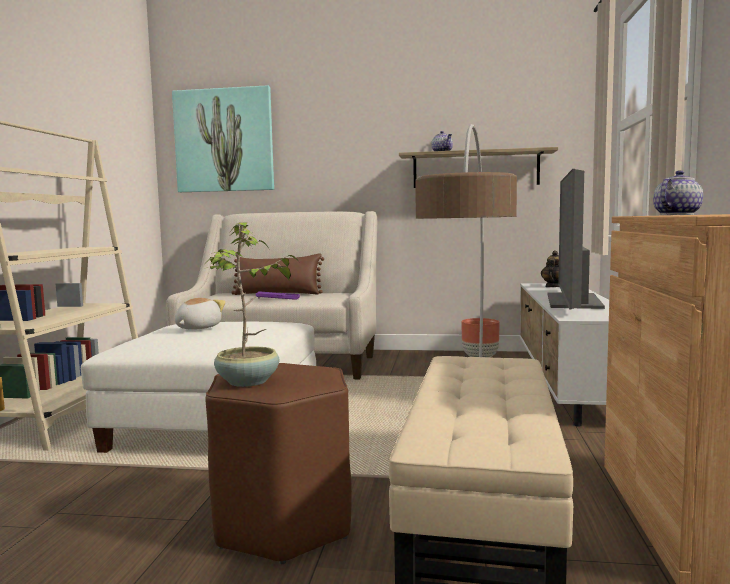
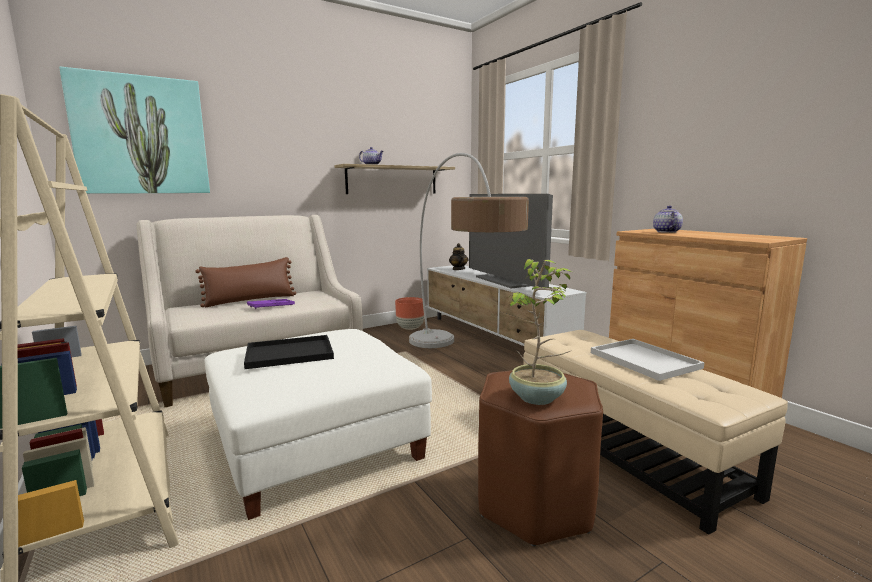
camera: 40 degrees left, 5 degrees up
(197, 328) = (287, 354): plush toy -> black tray
(498, 393) = (646, 360): none -> white tray

